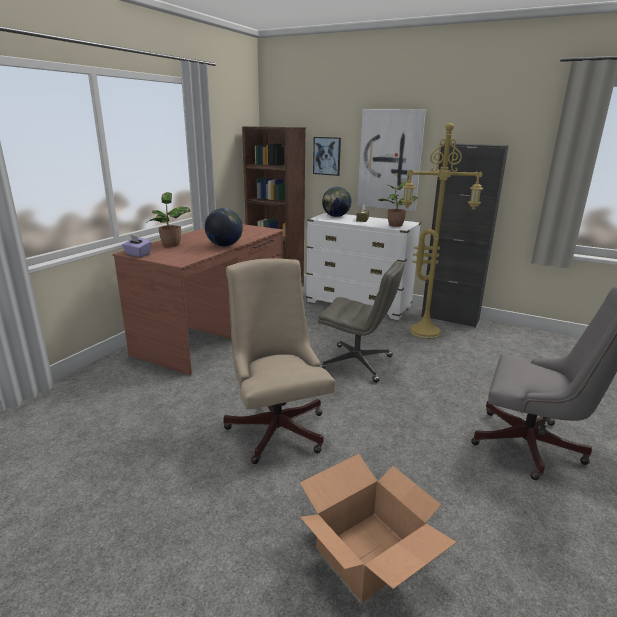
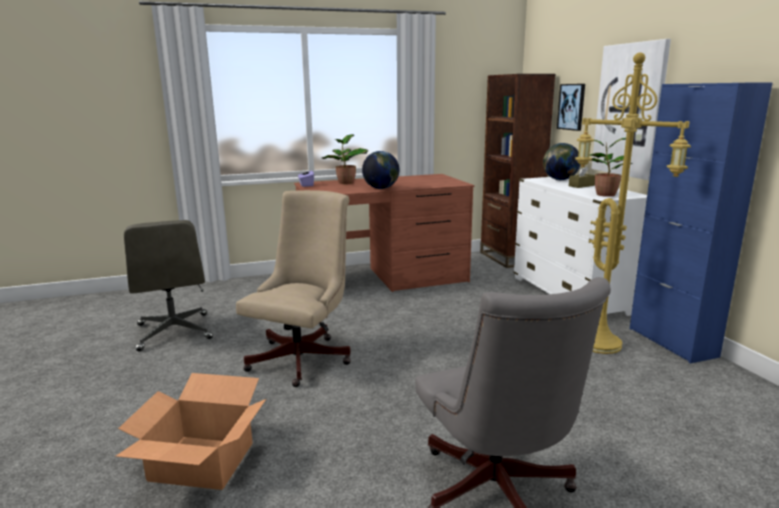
camera: 45 degrees right, 5 degrees down
(357, 363) = (459, 342): grey office chair -> grey office chair (174, 332)
(450, 318) = (672, 342): black cabinet -> blue cabinet

